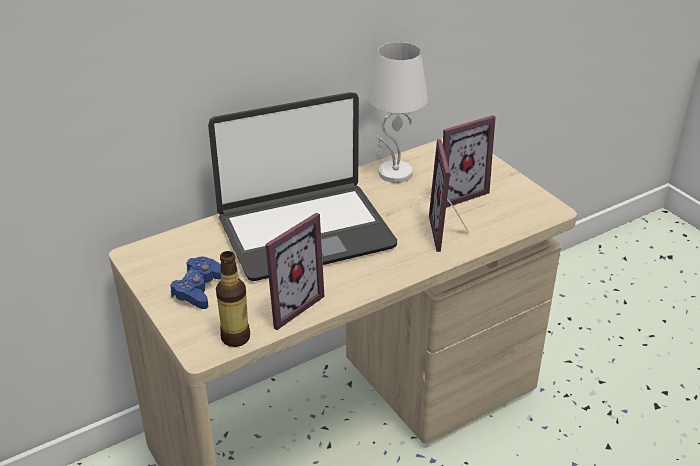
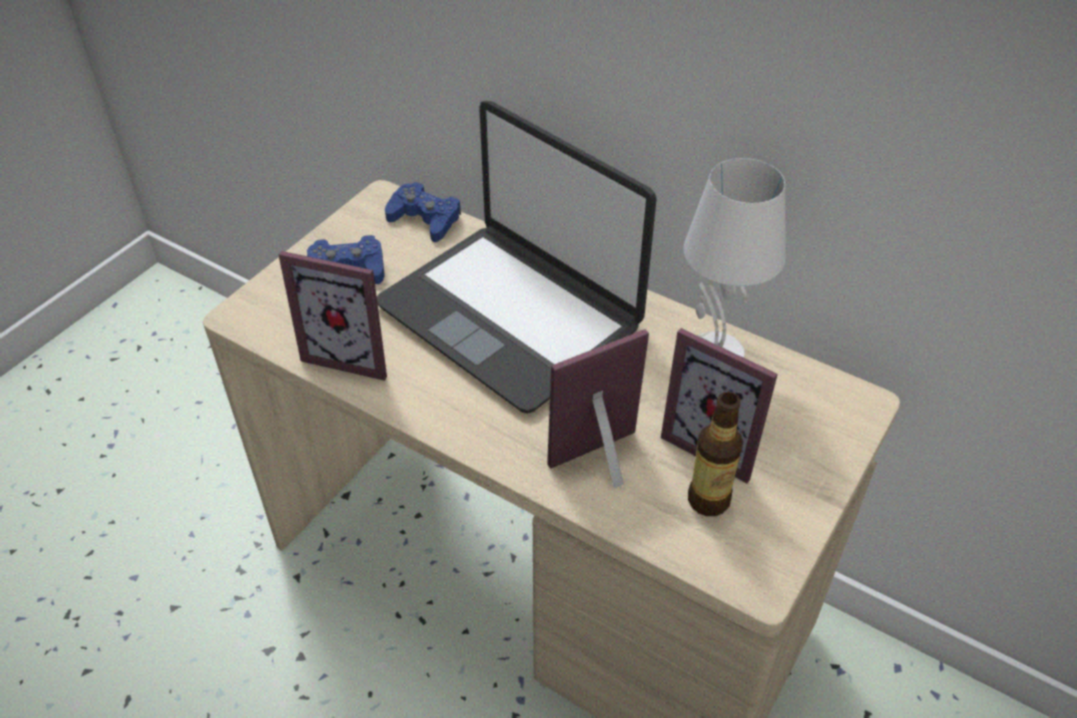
camera: 65 degrees right, 10 degrees up
(177, 241) = (425, 219): none -> blue game controller
(235, 337) = (273, 332): bottle -> bottle (708, 500)

